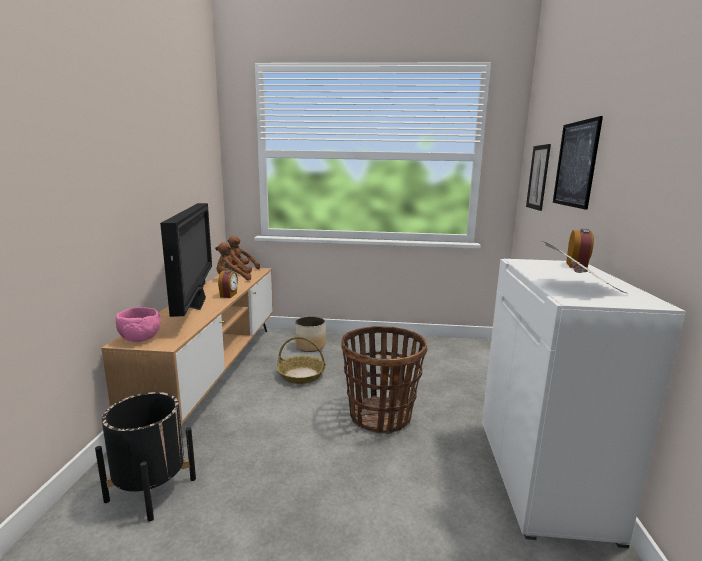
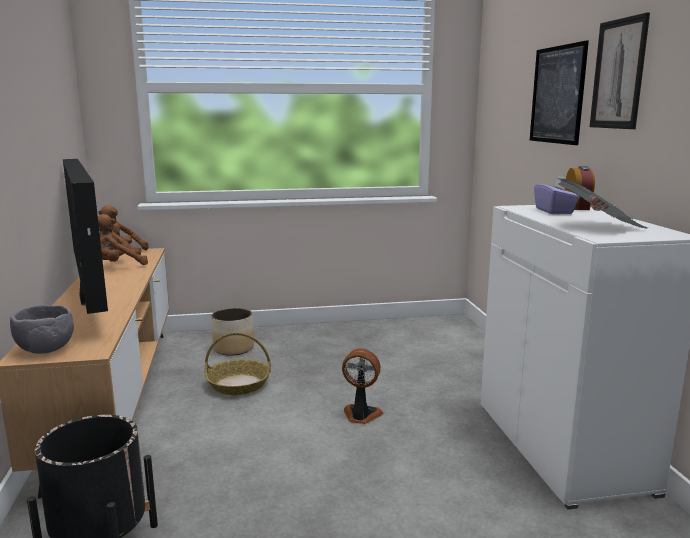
camera: 15 degrees left, 0 degrees up
(139, 339) = (45, 350): pink bowl -> grey bowl
(229, 295) = (130, 285): alarm clock -> none
(380, 416) = (361, 415): basket -> fan
(538, 177) = (505, 112): picture -> picture (618, 74)
(551, 268) = (554, 211): none -> purple tissue box

